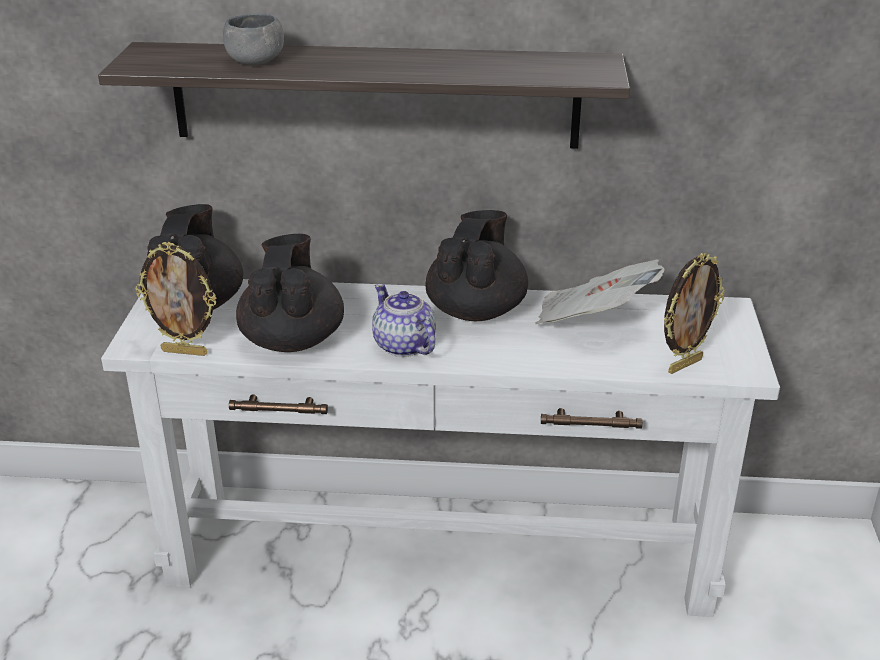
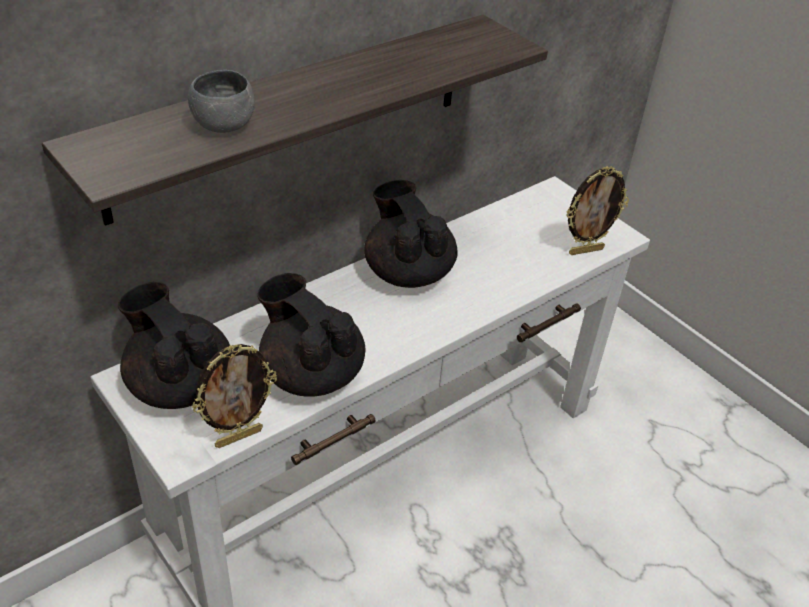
camera: 45 degrees left, 10 degrees up
(404, 346) = (401, 332): teapot -> none
(593, 321) = (492, 242): newspaper -> none
(684, 365) = (585, 250): picture frame -> picture frame turned 60 degrees clockwise

